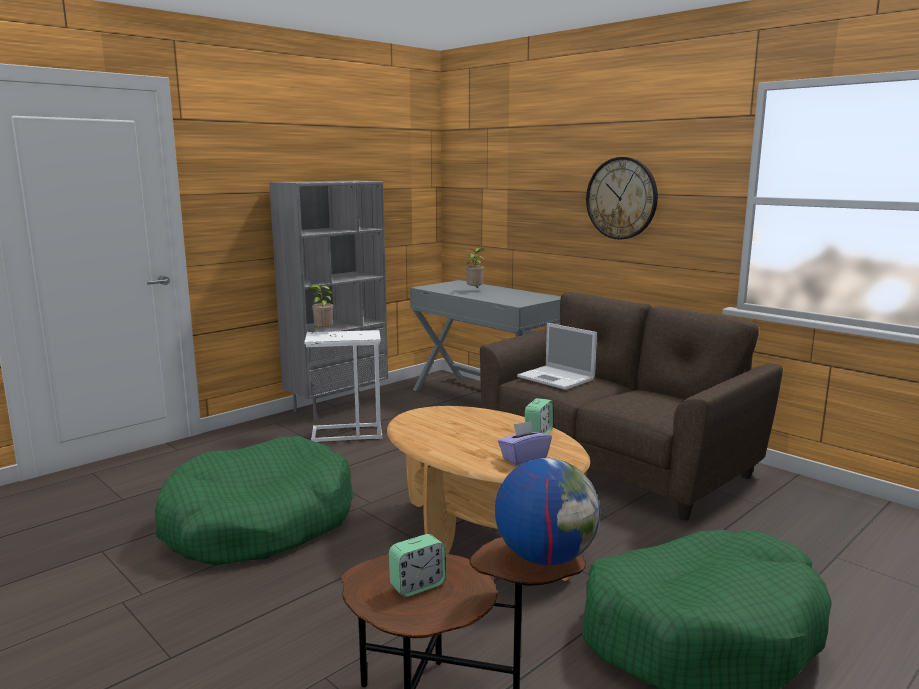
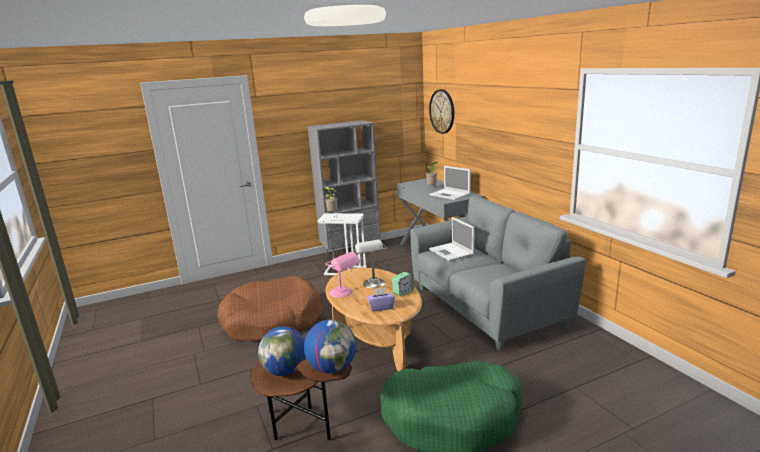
camera: 20 degrees right, 5 degrees up
(258, 523) = (272, 320): green dog bed -> brown dog bed
(417, 586) = (285, 371): alarm clock -> globe
(437, 444) = (344, 293): none -> pink table lamp
(469, 423) = (372, 281): none -> white table lamp
(515, 297) = (450, 195): none -> laptop
(617, 462) = (487, 306): brown sofa -> grey sofa
(621, 198) = (510, 136): wall clock -> wall clock (442, 111)

